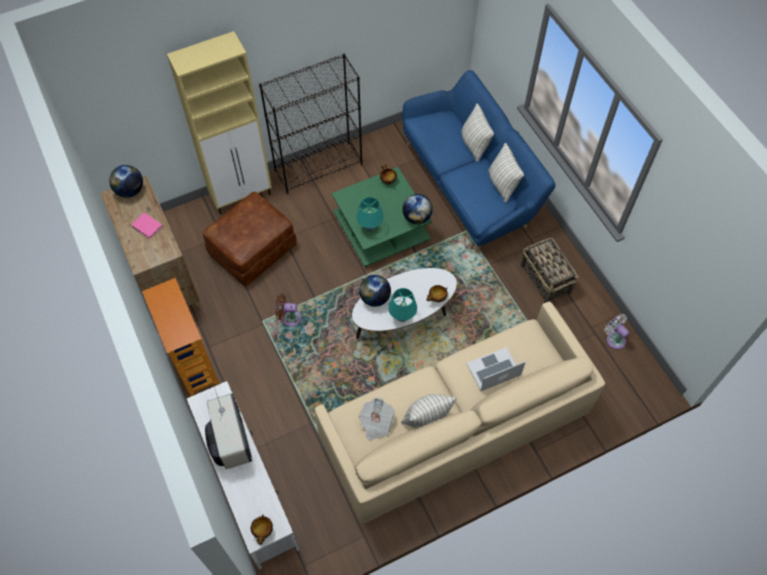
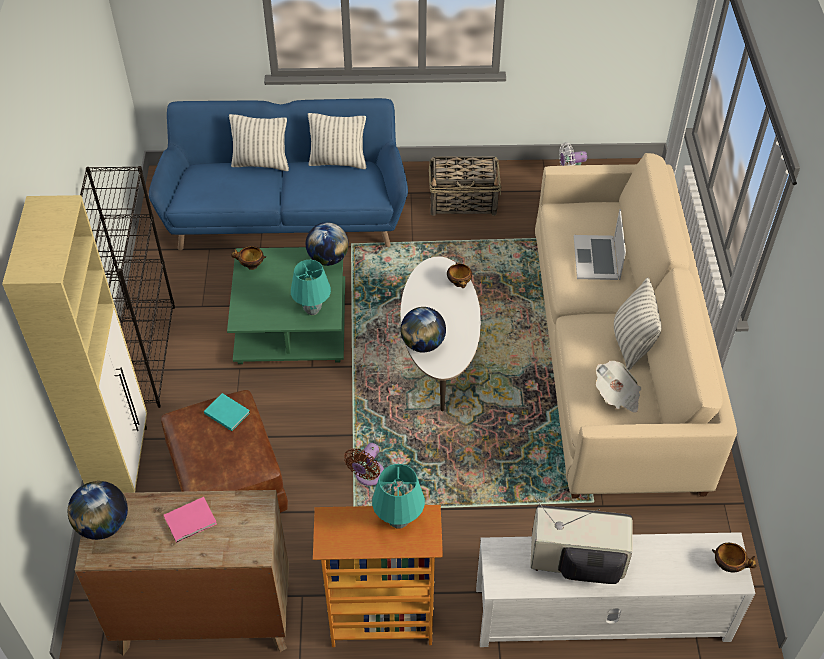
camera: 65 degrees left, 10 degrees down
(267, 219) = (226, 412): none -> turquoise book
(402, 317) = (466, 327): turquoise table lamp -> turquoise table lamp (398, 521)

